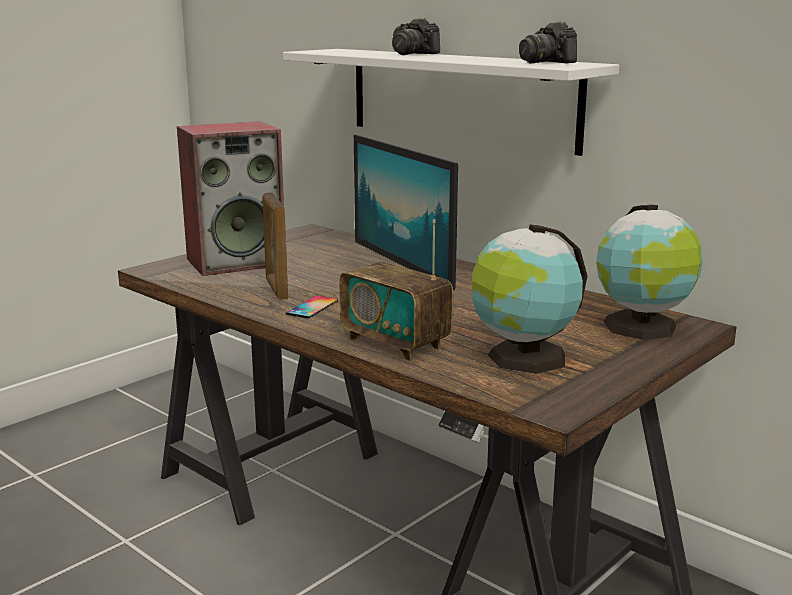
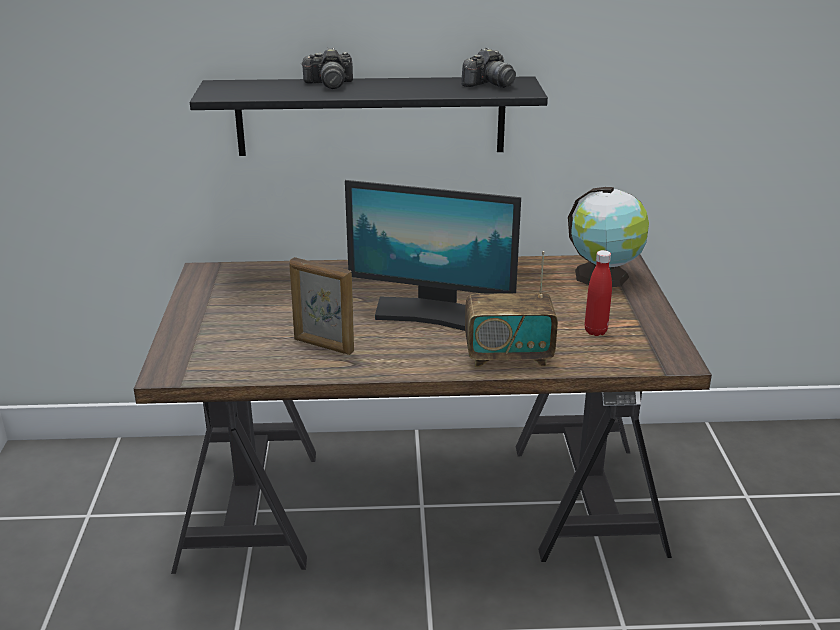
camera: 45 degrees left, 10 degrees up
(237, 261) = (222, 331): speaker -> none
(312, 307) = (389, 351): phone -> none
(460, 97) = (371, 116): white shelf -> black shelf
(523, 358) = (595, 331): globe -> red bottle
(546, 62) = (489, 84): camera -> camera turned 60 degrees counterclockwise

